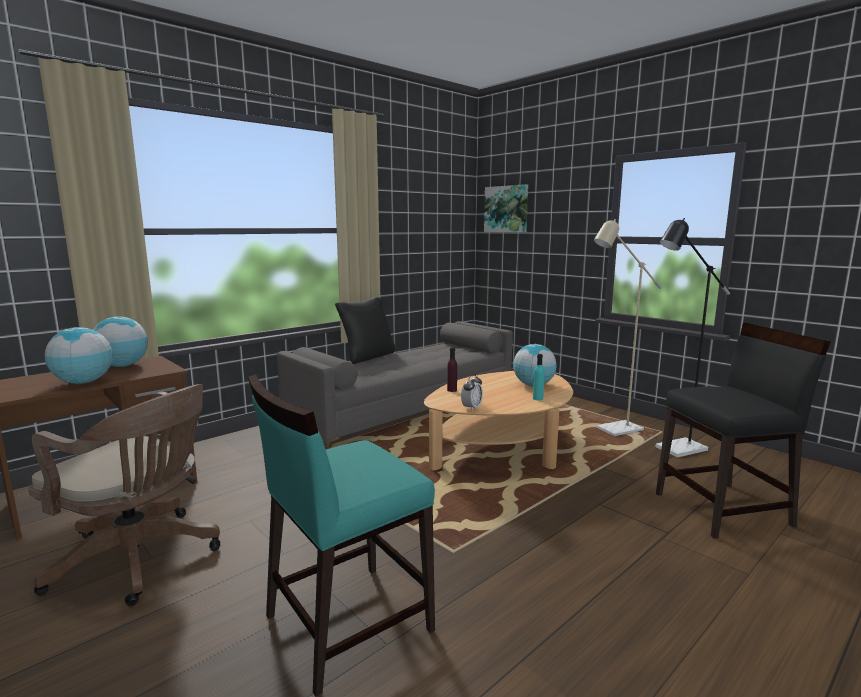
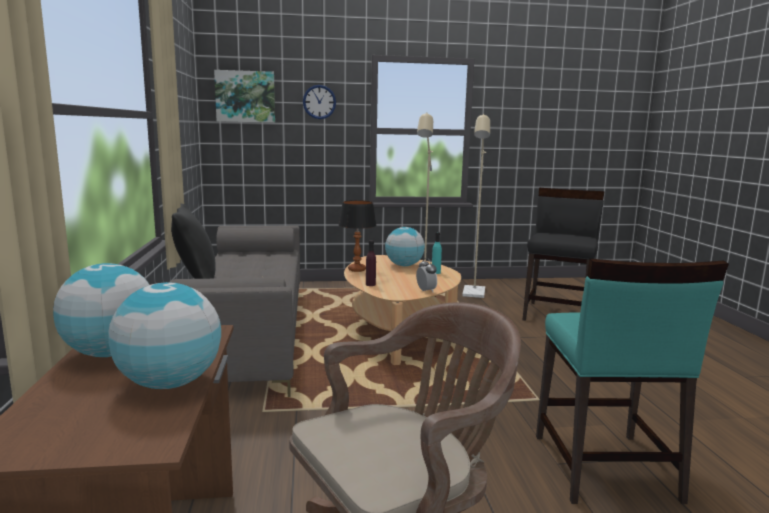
camera: 55 degrees left, 0 degrees up
(484, 377) = (357, 269): none -> table lamp
(563, 210) = (319, 102): none -> wall clock
(675, 450) = (473, 294): black floor lamp -> beige floor lamp

